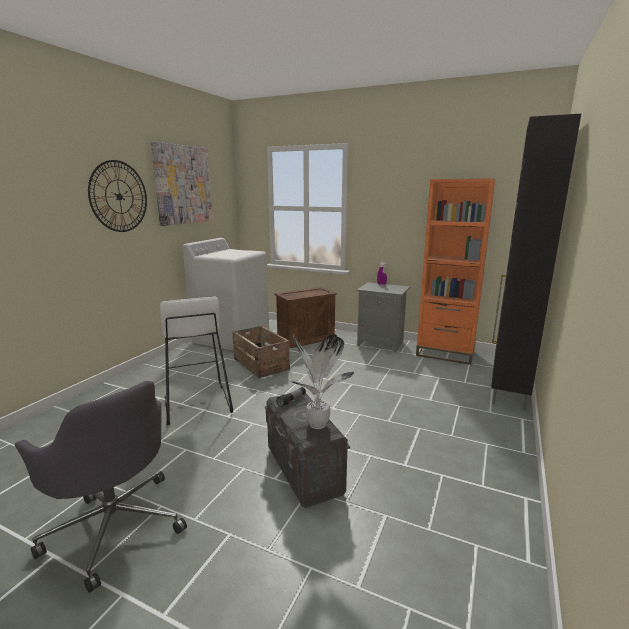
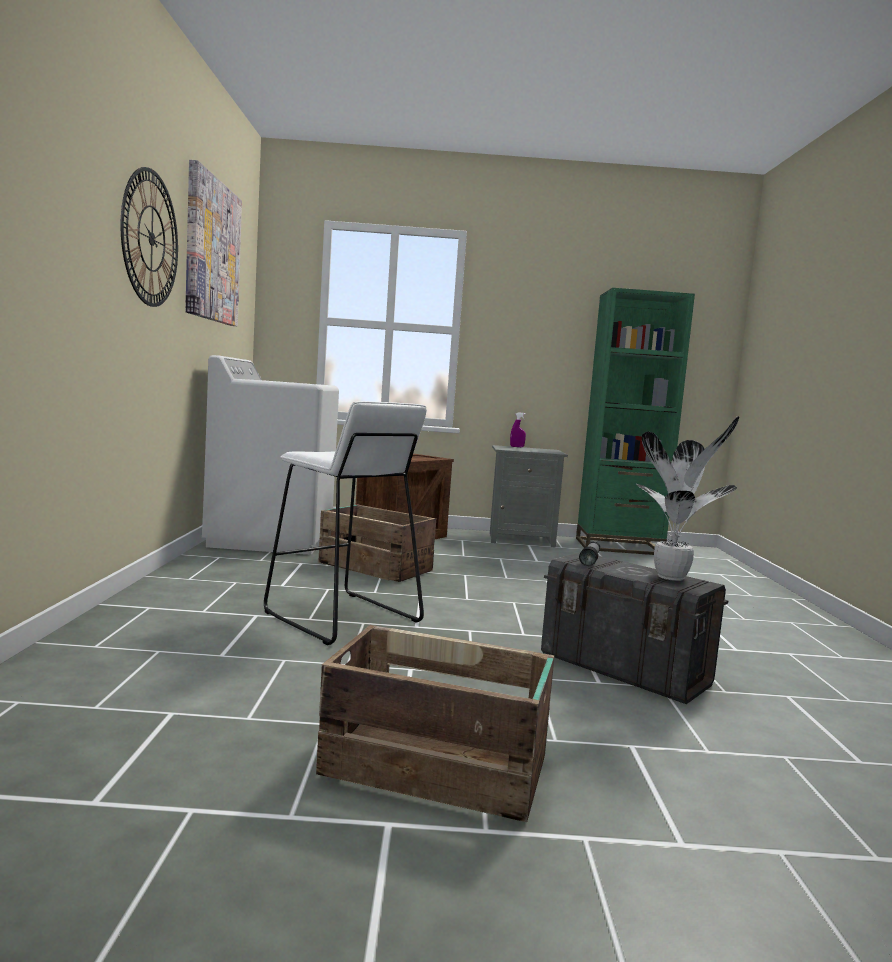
camera: 25 degrees left, 10 degrees down
(115, 525) = (438, 768): grey office chair -> crate
(445, 353) = (619, 546): orange bookcase -> green bookcase
(508, 391) = (742, 576): black cabinet -> none

